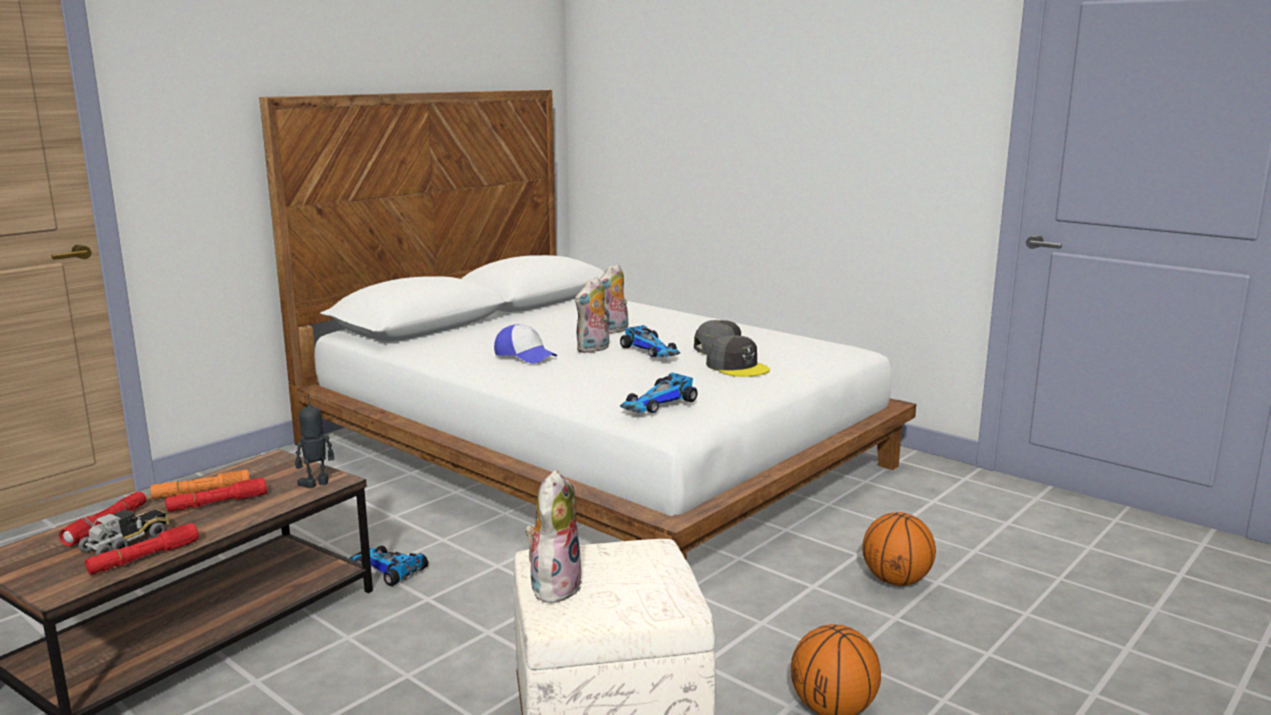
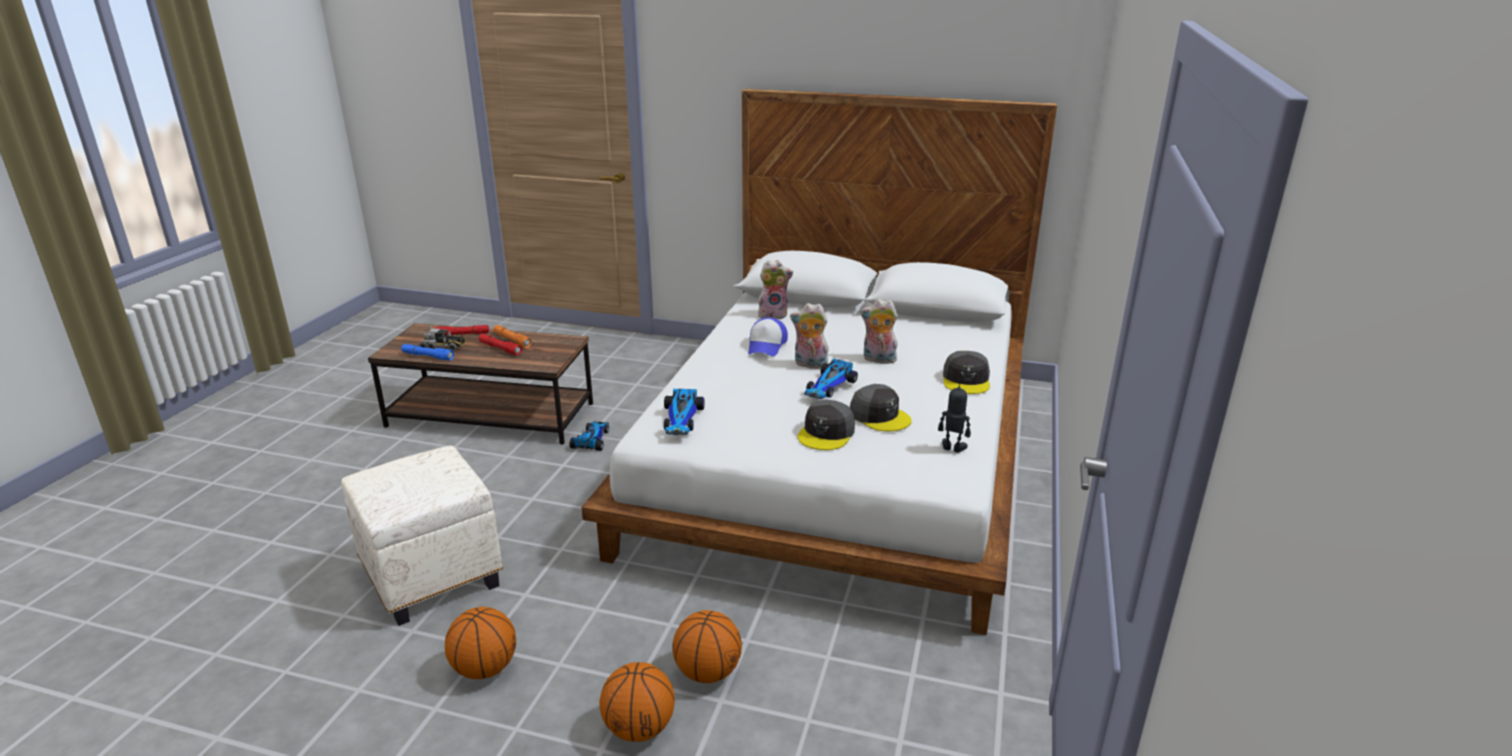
camera: 65 degrees right, 10 degrees up
(144, 558) = (427, 356): red flashlight -> blue flashlight
(316, 484) = (540, 363): toy robot -> toy robot (952, 448)
(554, 586) = (397, 466): plush toy -> plush toy (773, 314)
(658, 403) = (682, 419): toy car -> toy car turned 105 degrees counterclockwise
(688, 318) = (966, 380): none -> grey cap
(963, 628) = (639, 728): none -> basketball

